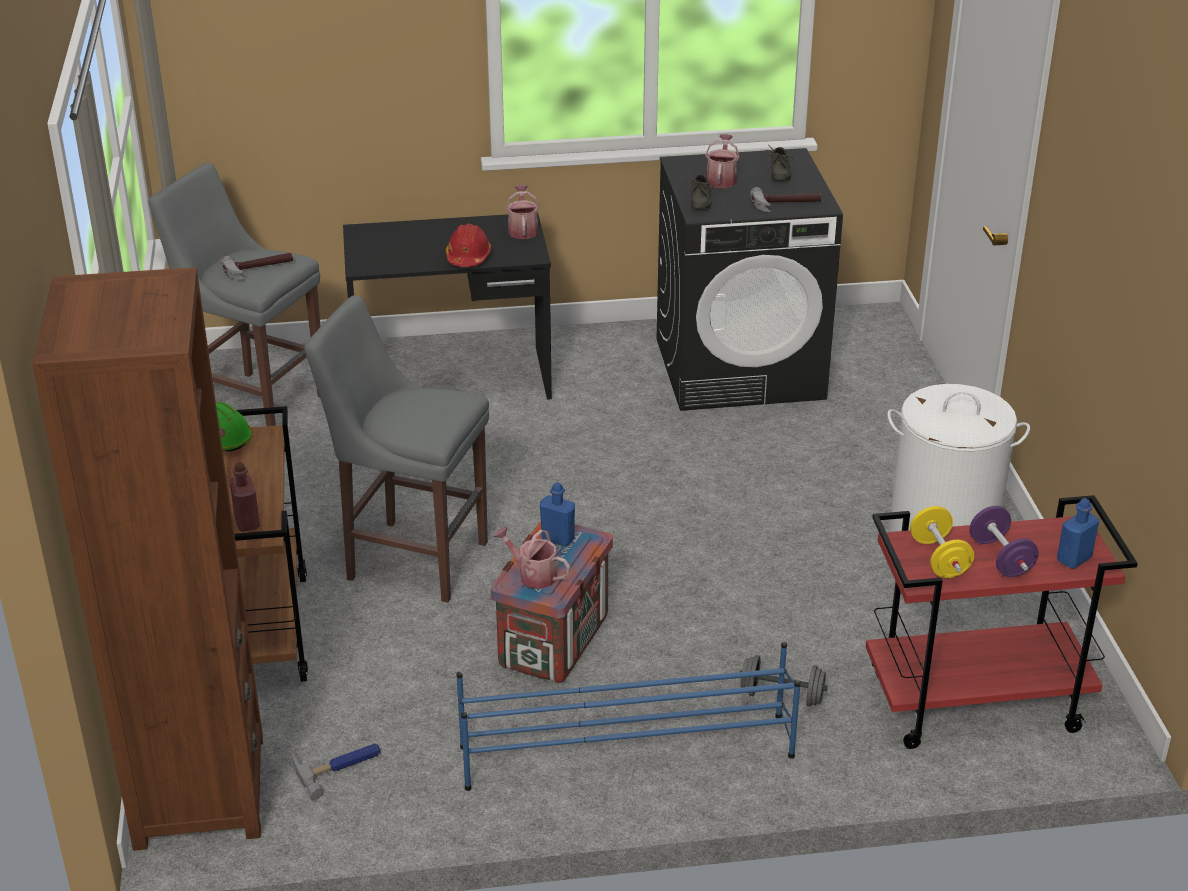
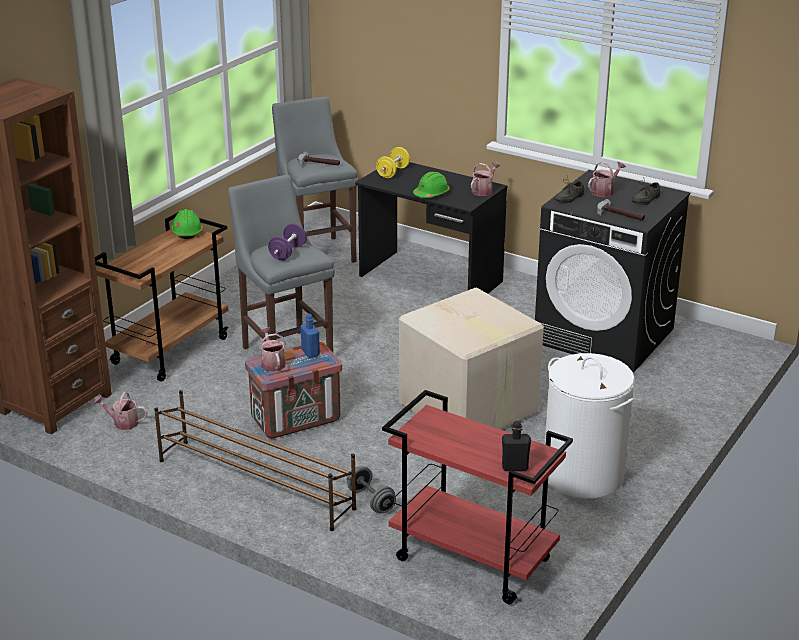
camera: 40 degrees right, 5 degrees down
(247, 522) = (141, 269): red bottle -> none
(338, 766) = (122, 422): hammer -> watering can
(468, 257) = (431, 194): red hard hat -> green hard hat
(625, 751) = (254, 483): blue shoe rack -> brown shoe rack
(725, 528) = (468, 409): none -> cardboard box
(939, 559) = (436, 431): yellow dumbbell -> yellow dumbbell (393, 172)
(1000, 558) = (472, 447): purple dumbbell -> purple dumbbell (288, 253)
(1074, 559) = (515, 467): blue bottle -> black bottle

